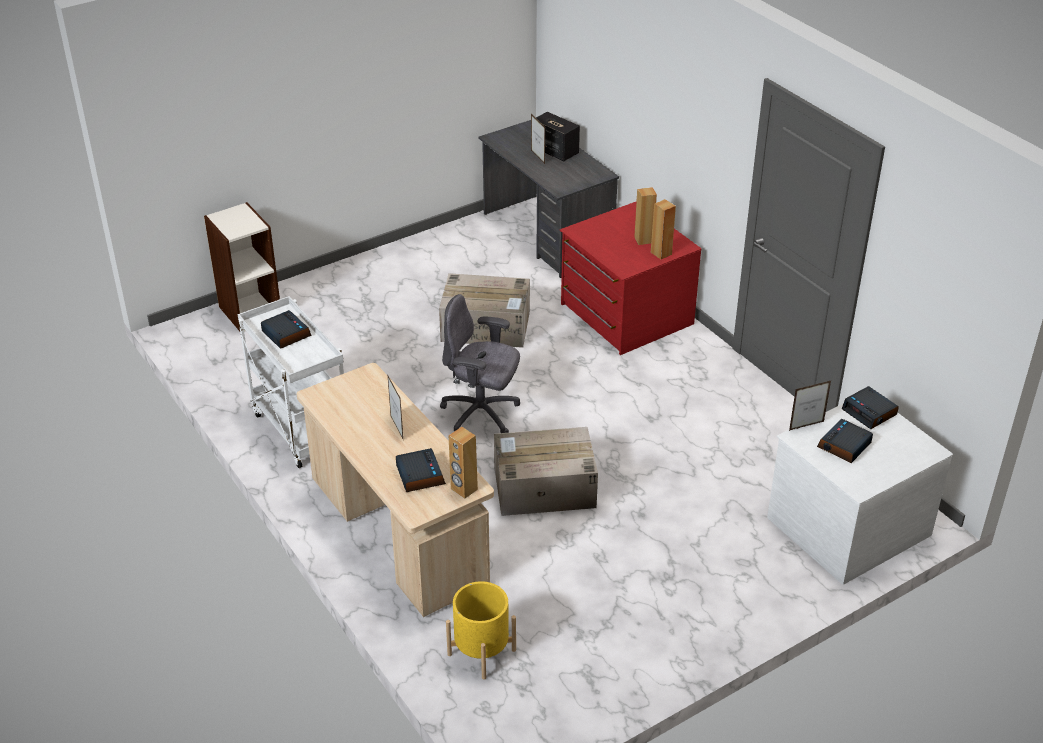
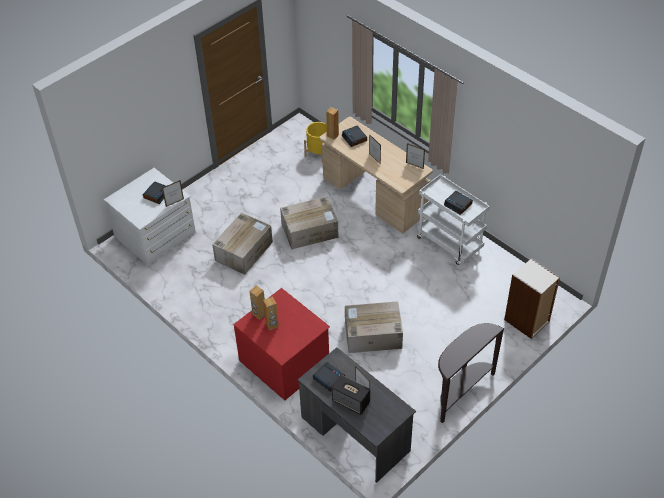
camera: 170 degrees right, 10 degrees up
(325, 404) = (414, 166): none -> picture frame
(392, 255) = (460, 391): none -> brown console table
(481, 414) = (355, 269): grey office chair -> none
(673, 471) = (244, 250): none -> cardboard box
(870, 412) = (141, 216): alarm clock -> alarm clock (328, 378)

